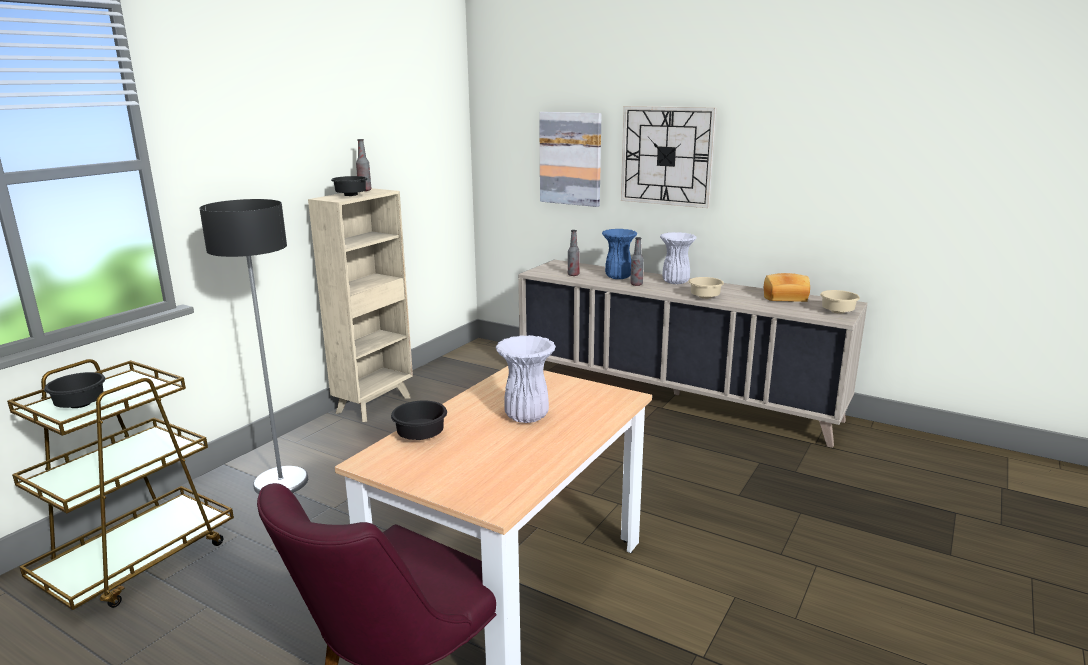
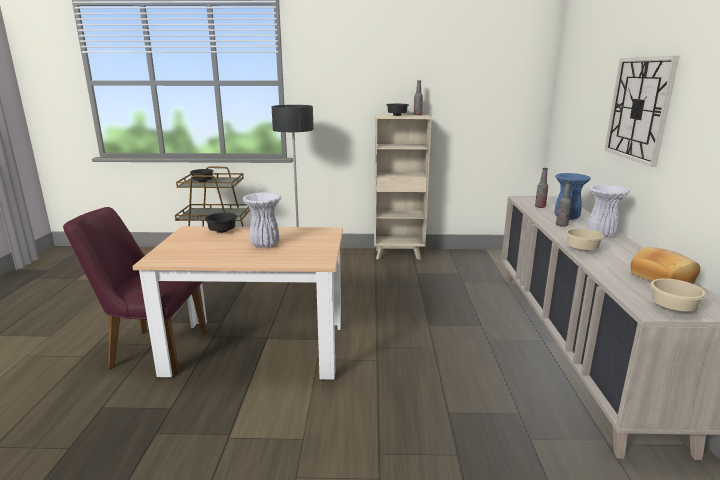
camera: 60 degrees right, 0 degrees up
(570, 158) = (589, 109): picture -> none

